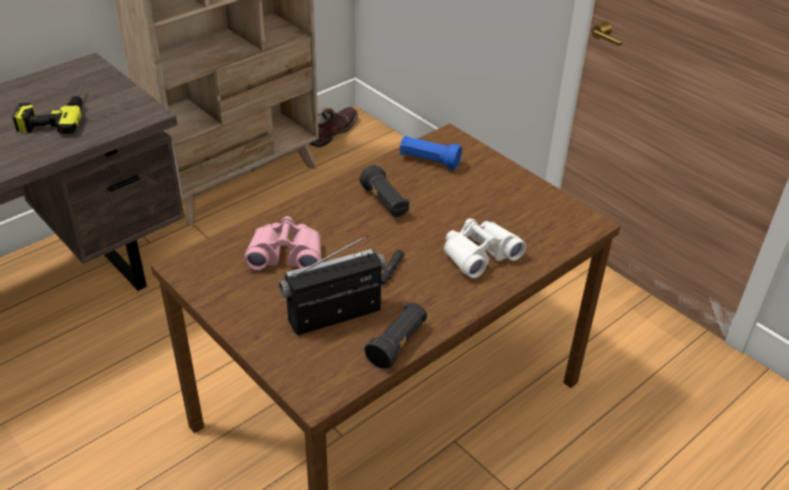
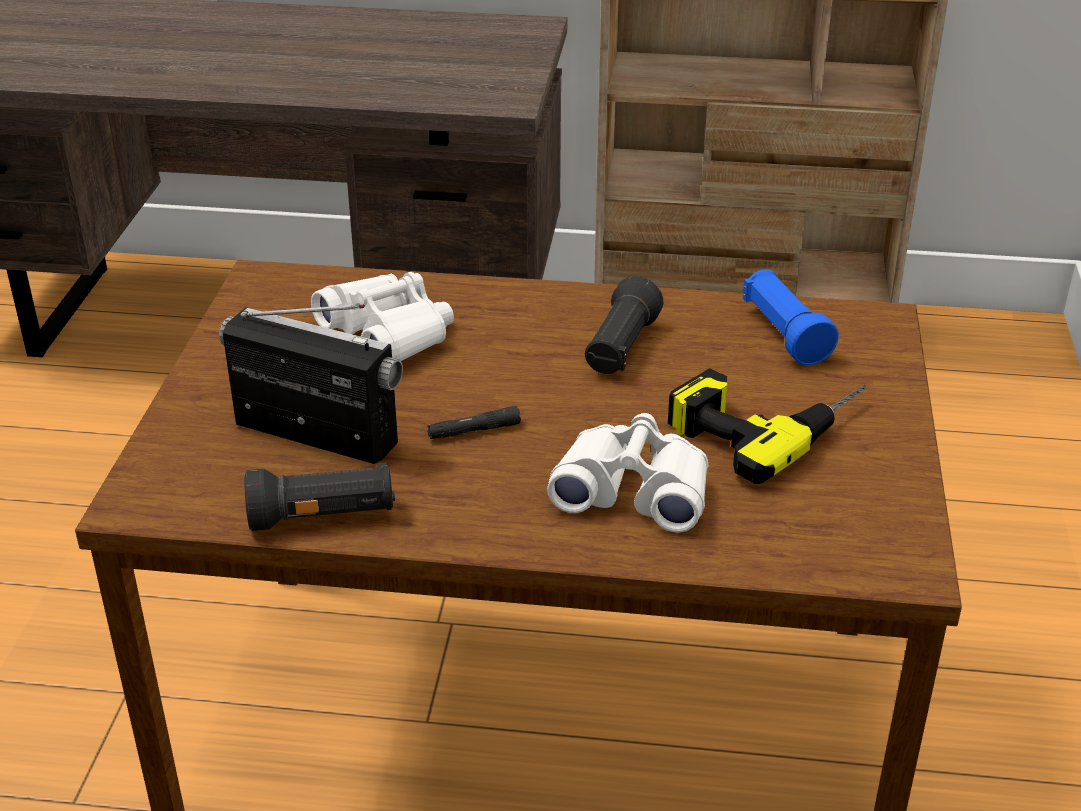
camera: 50 degrees right, 5 degrees down
(54, 114) = (409, 61): power drill -> power drill (765, 421)
(286, 254) = (388, 333): pink binoculars -> white binoculars
(332, 131) = (972, 332): brown boot -> none

